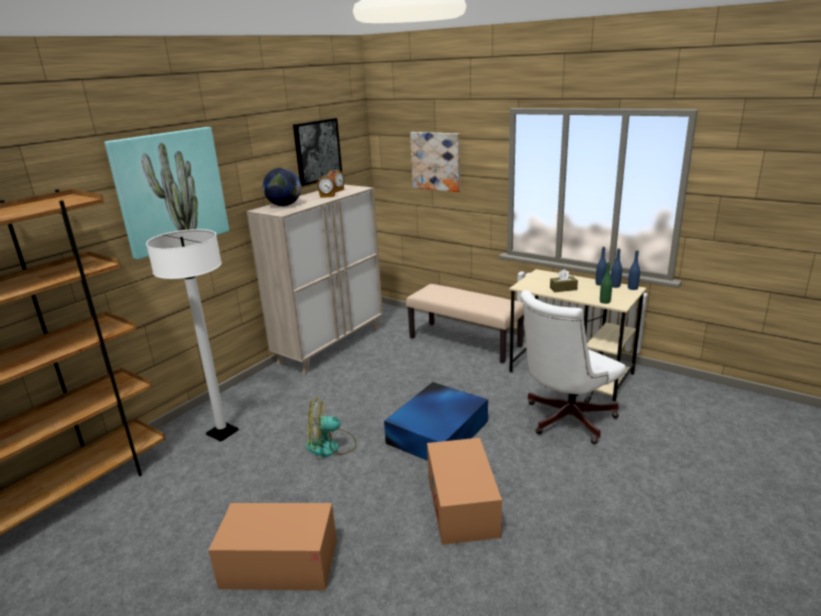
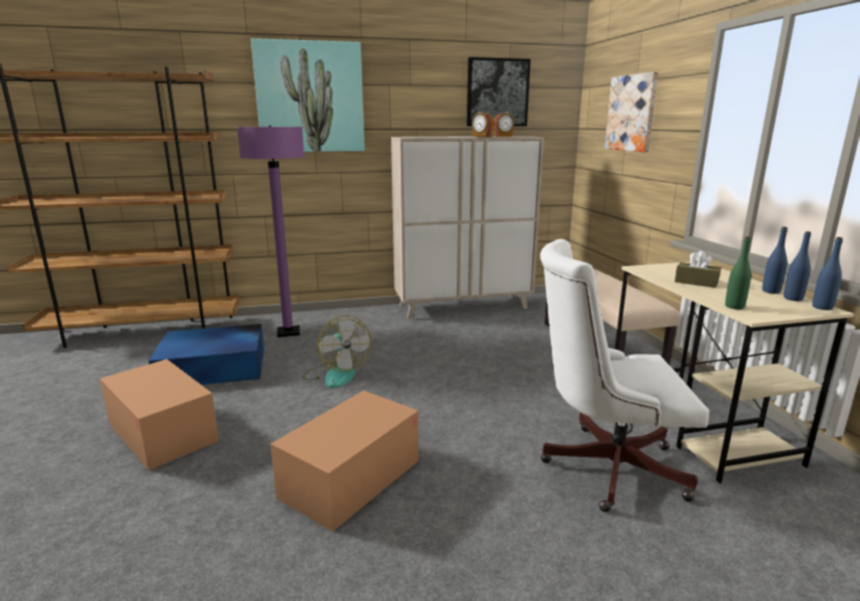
camera: 40 degrees right, 5 degrees down
(222, 432) = (288, 332): white floor lamp -> purple floor lamp
(284, 205) = (427, 136): globe -> none
(331, 446) = (336, 374): fan -> fan turned 150 degrees counterclockwise
(439, 431) = (441, 407): blue storage box -> blue storage box (215, 367)

